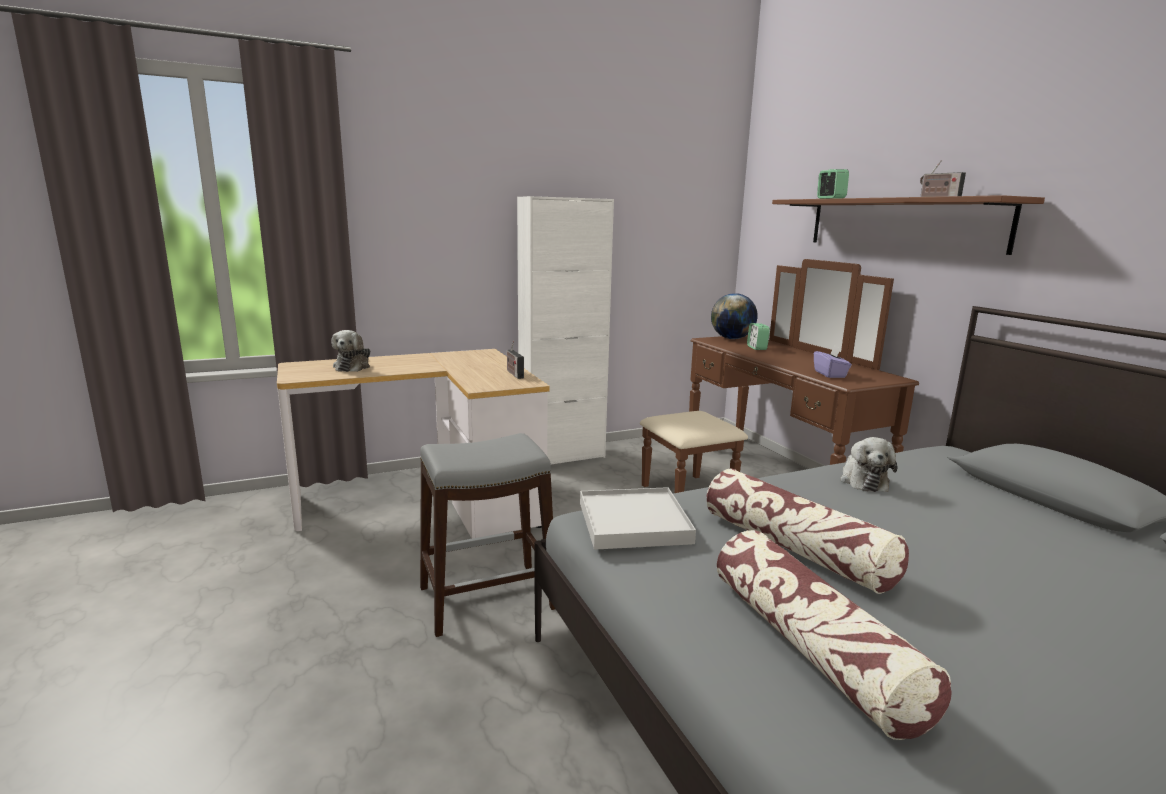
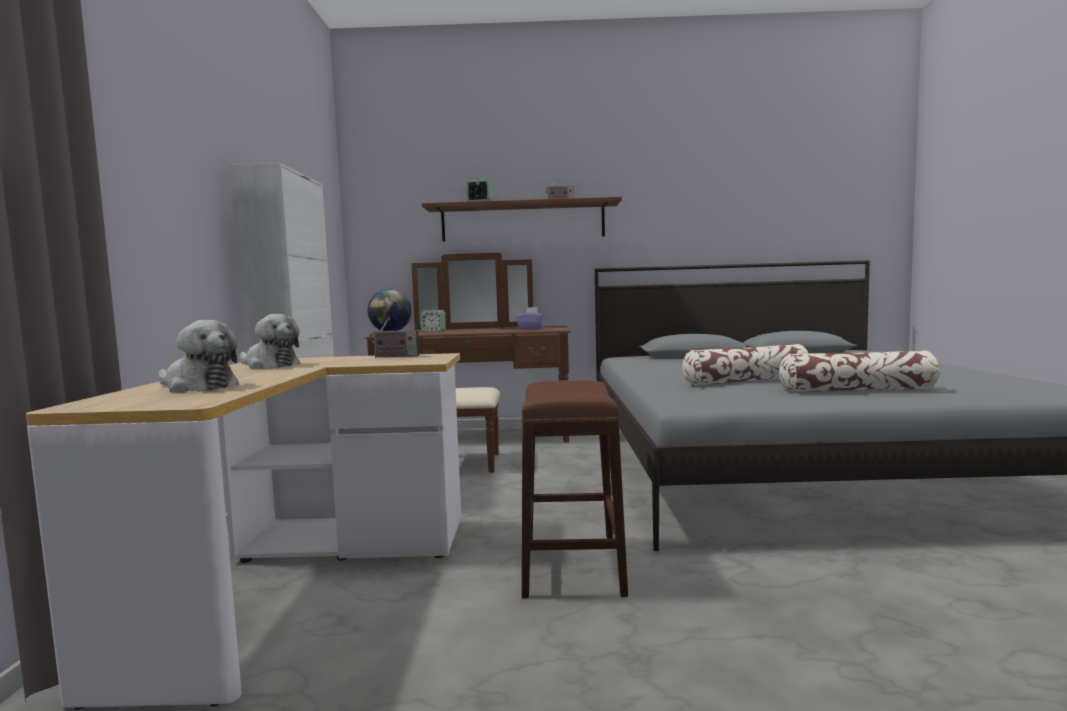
camera: 65 degrees left, 10 degrees down
(488, 598) = (572, 563): grey stool -> brown stool
(634, 523) = (702, 395): white tray -> none
(863, 480) = (652, 368): plush toy -> plush toy (269, 365)

